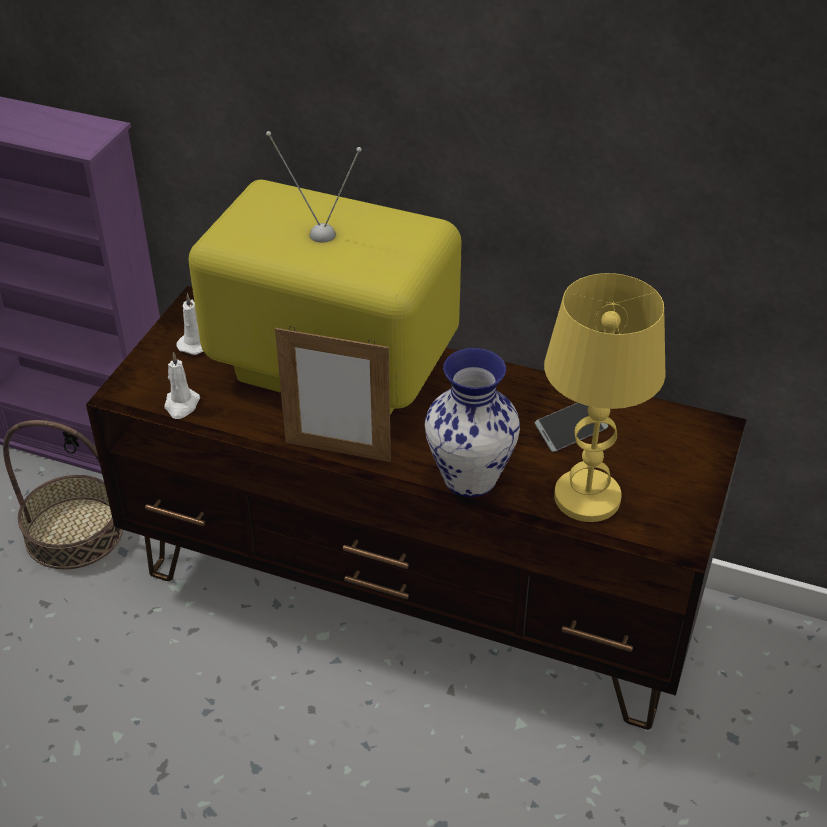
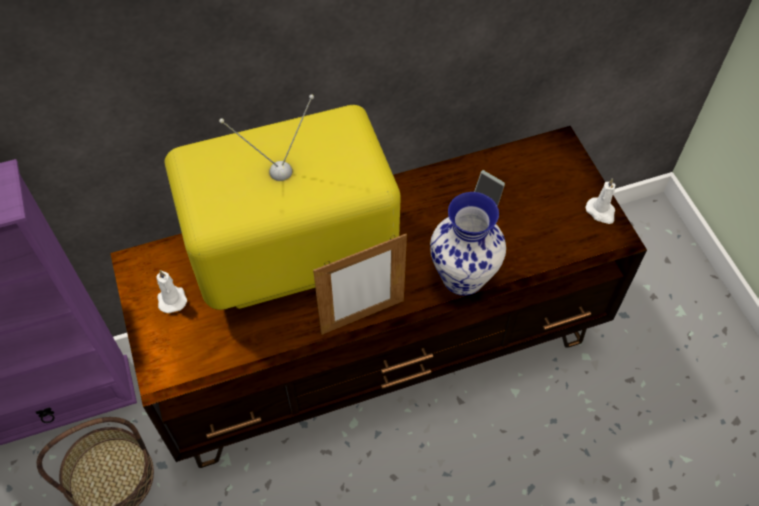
camera: 40 degrees left, 15 degrees up
(181, 405) = (217, 357): white candle -> white candle (601, 212)
(586, 498) = (541, 243): yellow table lamp -> none

